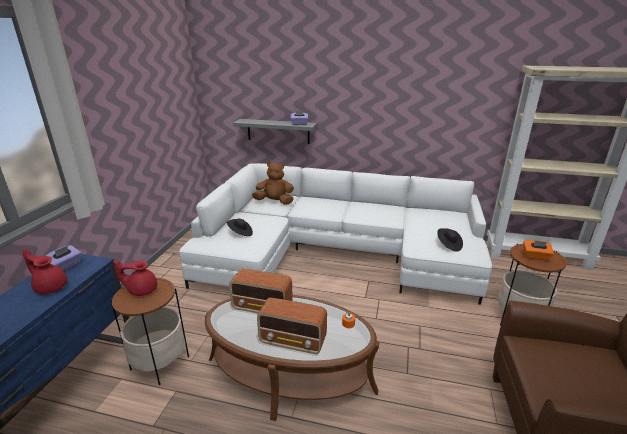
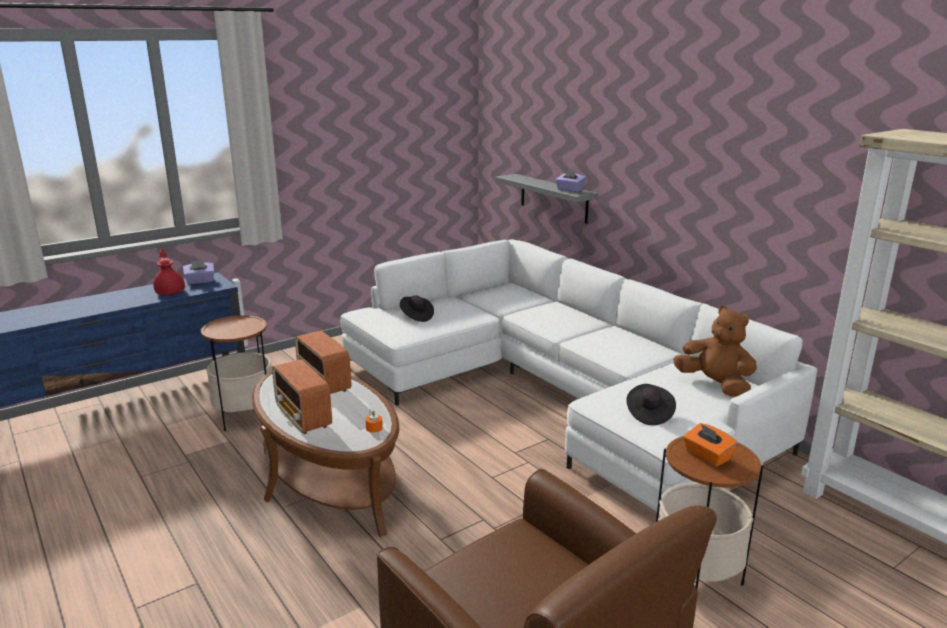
camera: 40 degrees right, 5 degrees down
(141, 290) = (237, 323): red teapot -> none
(275, 202) = (509, 297): brown plush toy -> brown plush toy (715, 385)

